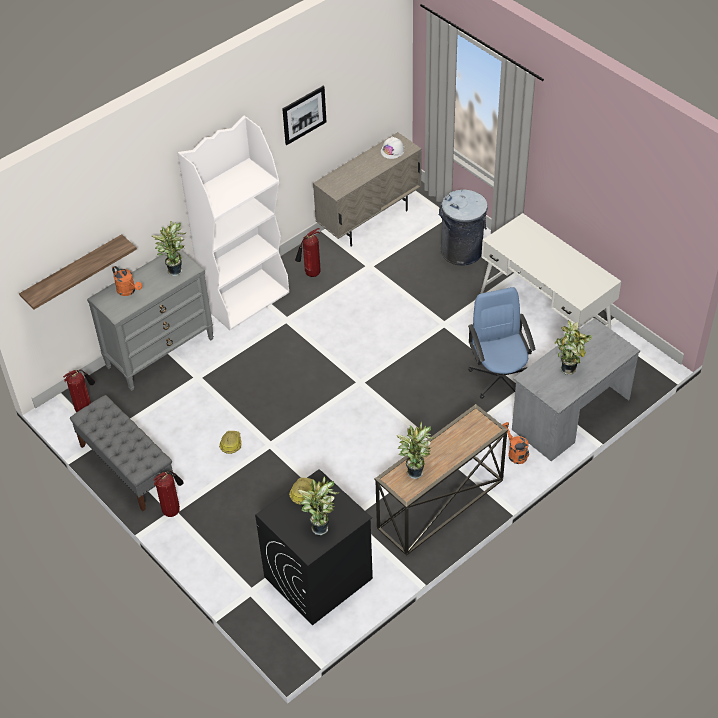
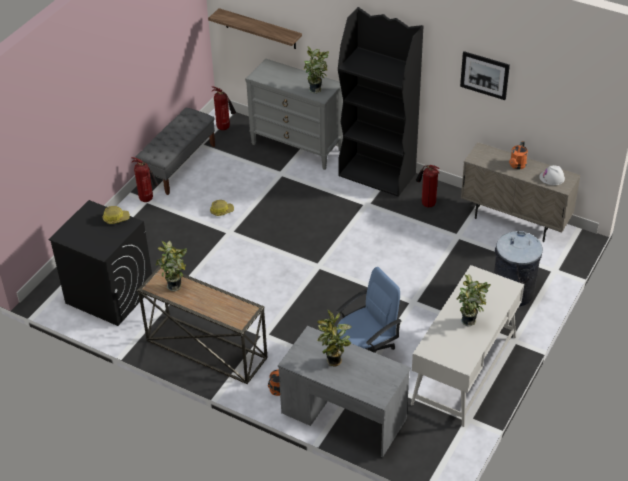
camera: 70 degrees right, 5 degrees down
(128, 291) = (282, 74): orange watering can -> orange watering can (517, 166)
(246, 299) = (377, 175): white bookcase -> black bookcase
(320, 526) = (86, 236): potted plant -> potted plant (470, 321)

